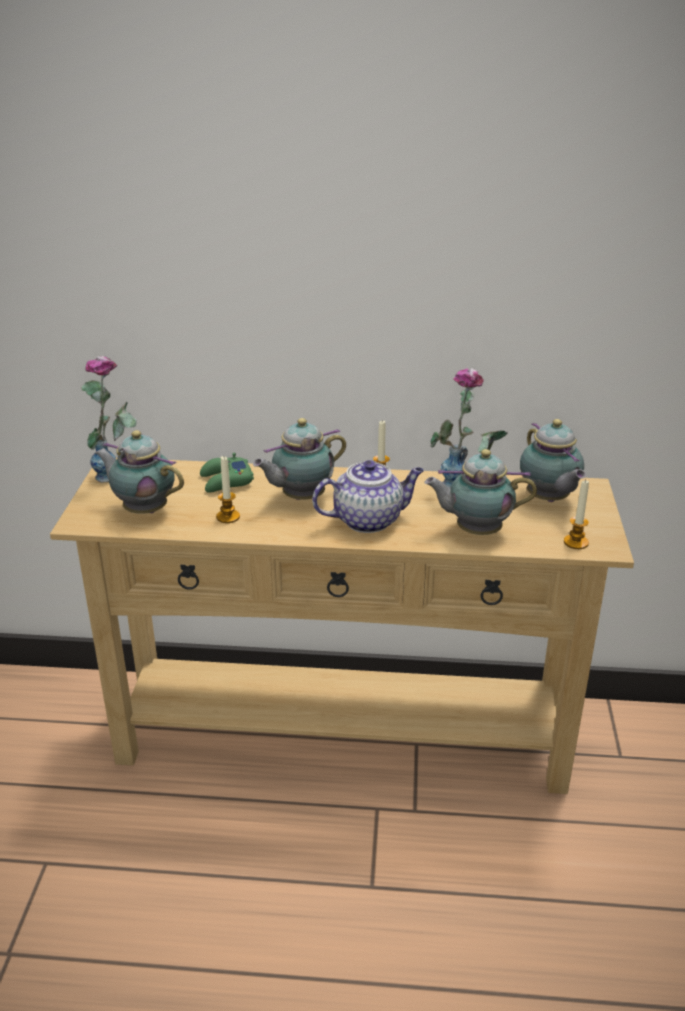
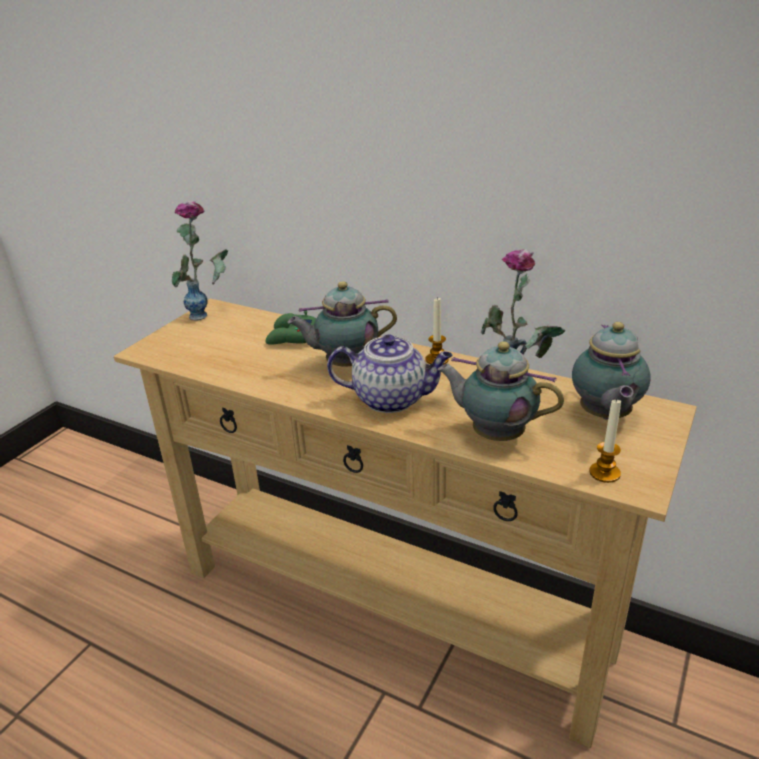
camera: 25 degrees right, 0 degrees up
(143, 509) = (202, 349): teapot -> none
(228, 517) = (265, 370): candle -> none

